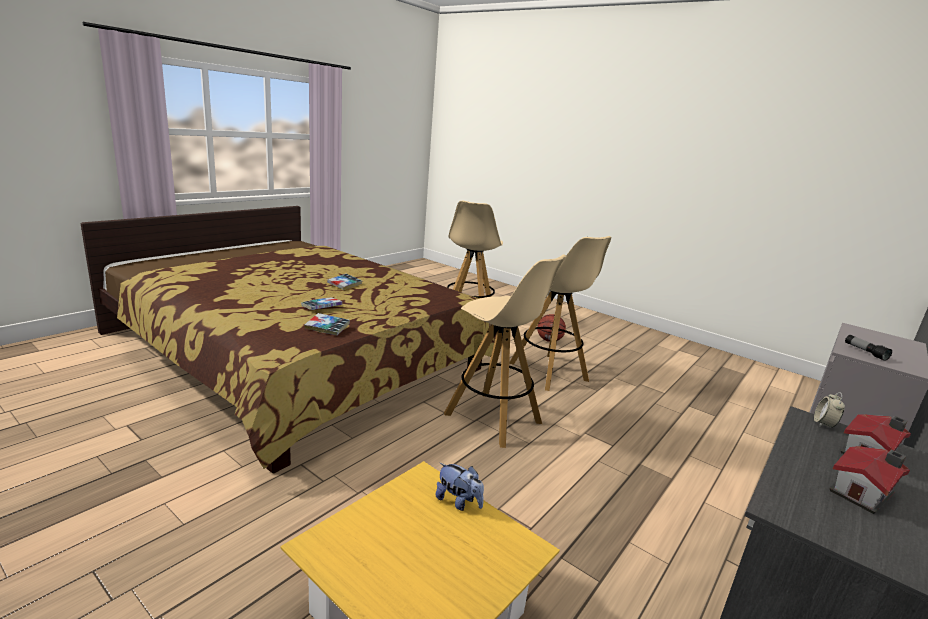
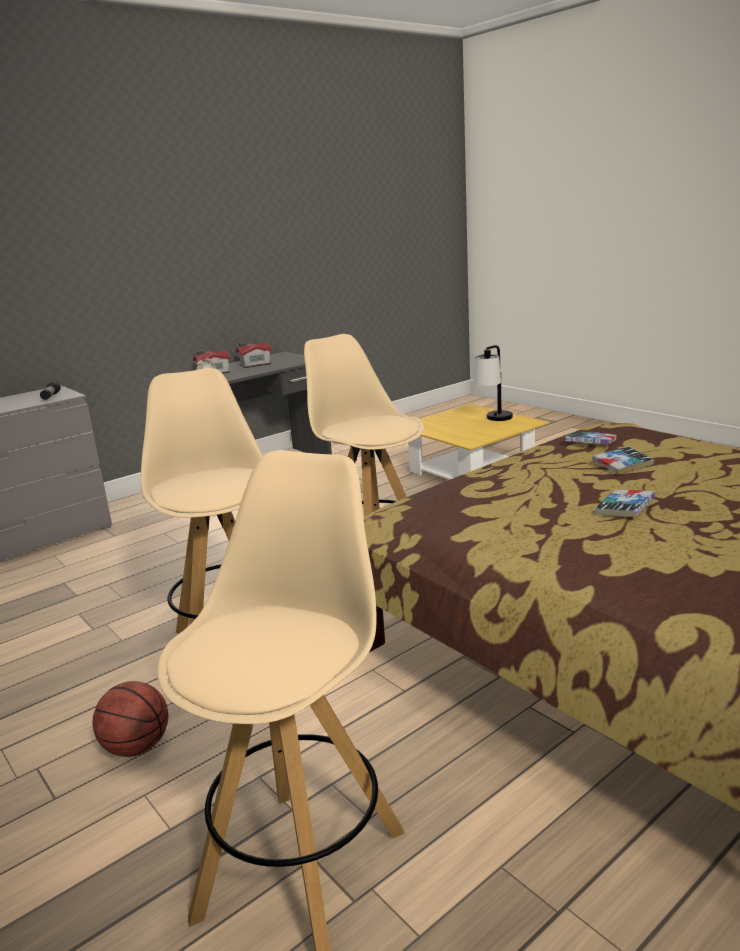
camera: 165 degrees left, 0 degrees up
(379, 558) = (494, 420): none -> table lamp
(458, 502) = (447, 435): plush toy -> none

